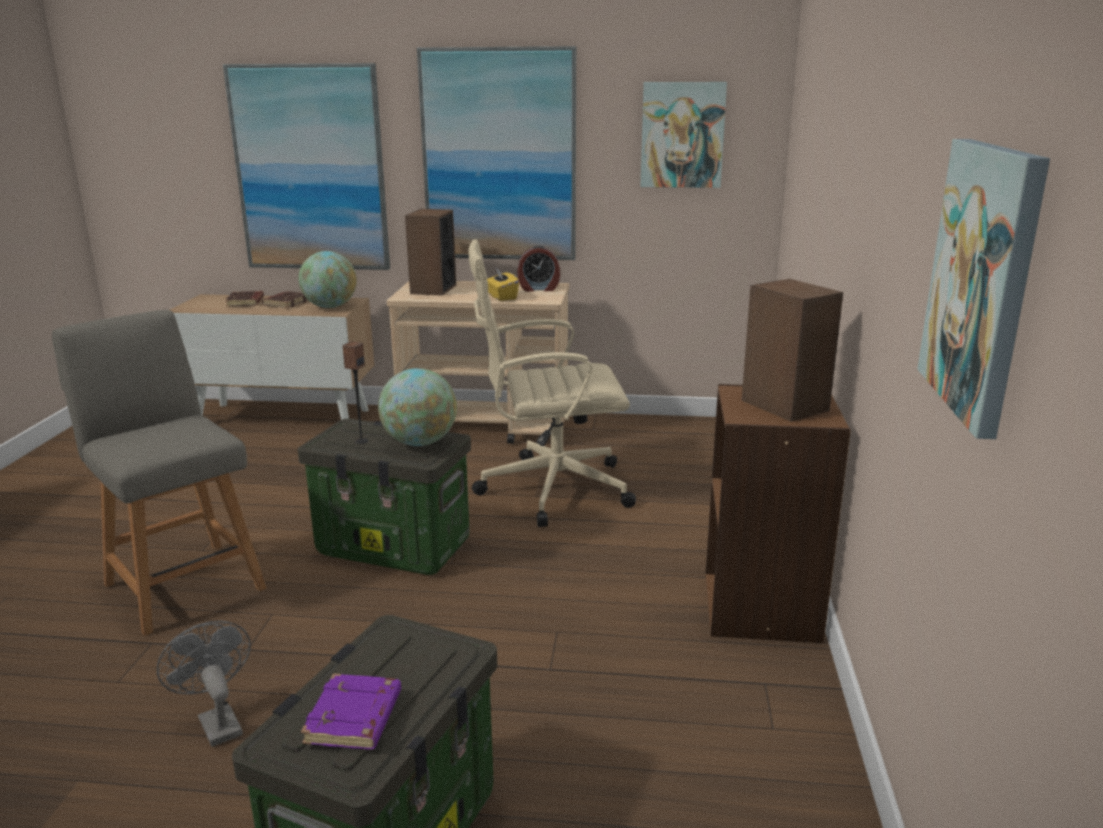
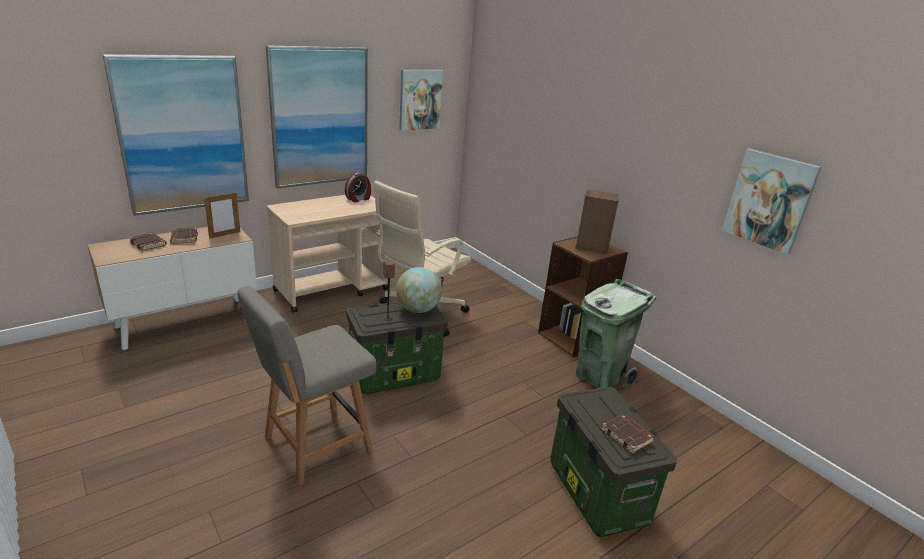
camera: 45 degrees left, 5 degrees up
(182, 584) = (314, 445): grey chair -> grey chair turned 45 degrees counterclockwise
(217, 722) = (457, 494): grey fan -> none
(330, 307) = (225, 235): globe -> picture frame
(355, 719) = (627, 436): purple book -> brown book
(433, 289) = (298, 210): speaker -> none
(501, 297) = (351, 209): yellow tissue box -> none
(708, 689) = (600, 378): none -> green trash can

